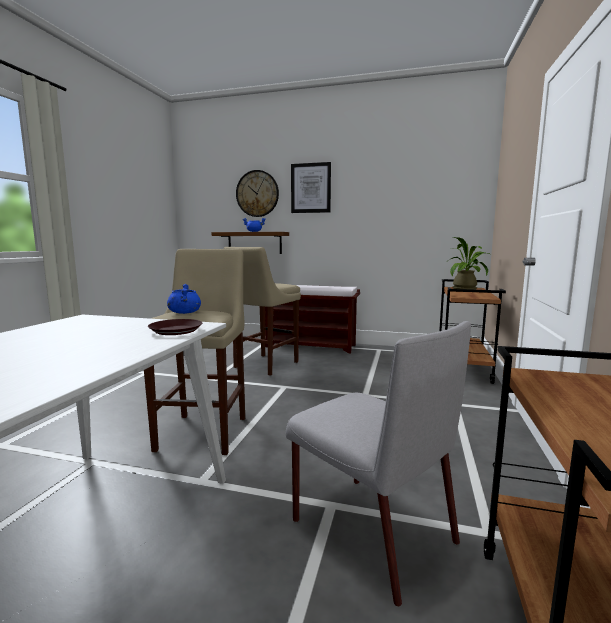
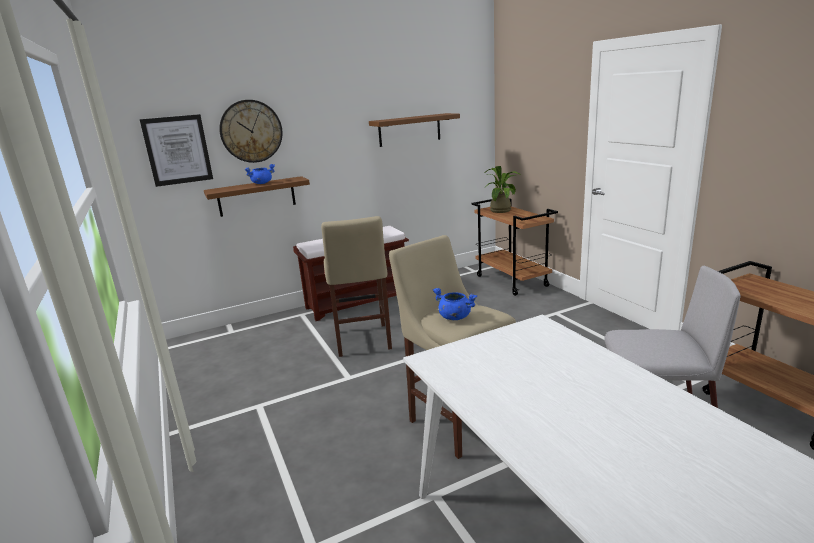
camera: 40 degrees left, 10 degrees up
(176, 331) = (551, 335): brown plate -> none
(310, 188) = (322, 119): picture -> picture (177, 150)
(390, 202) = (409, 130): none -> brown shelf

